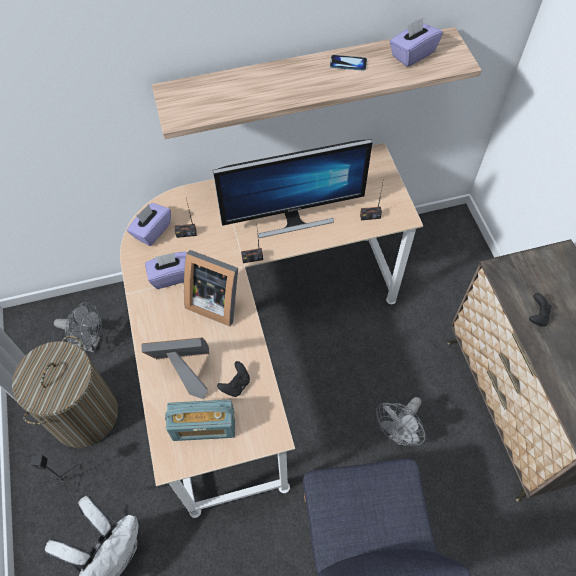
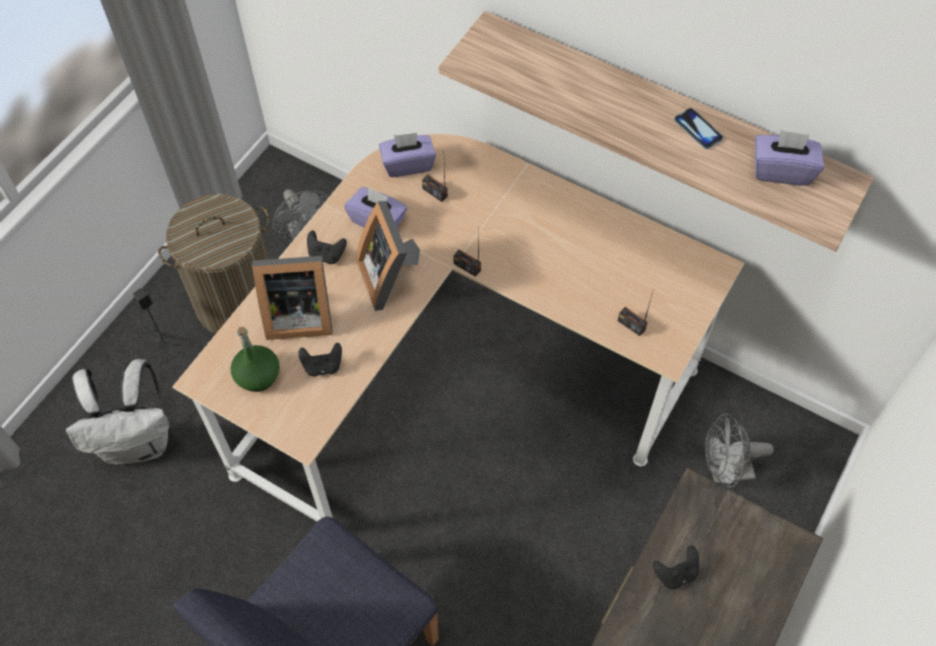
camera: 45 degrees right, 0 degrees up
(163, 321) = (326, 255): none -> black game controller
(185, 370) = (296, 315): picture frame -> picture frame turned 135 degrees clockwise
(203, 427) = (258, 376): radio -> green bottle
(293, 219) = (550, 262): monitor -> none
(398, 433) = (491, 592): grey fan -> grey fan (724, 473)

